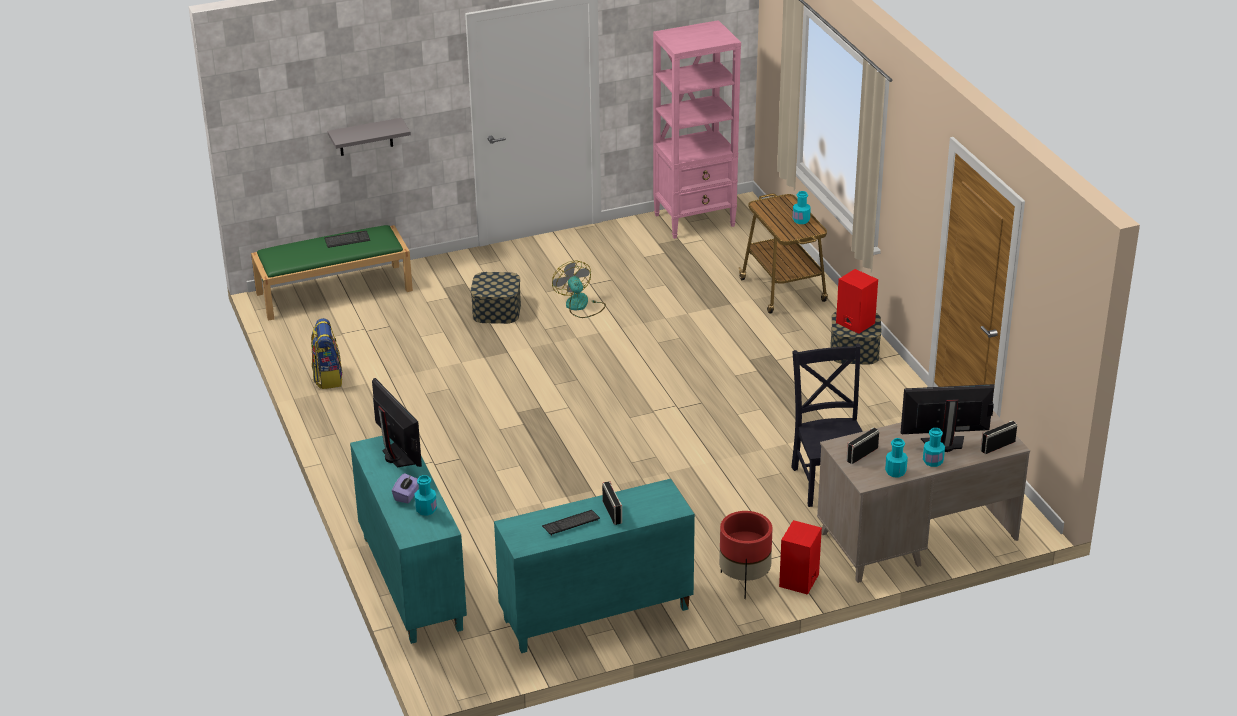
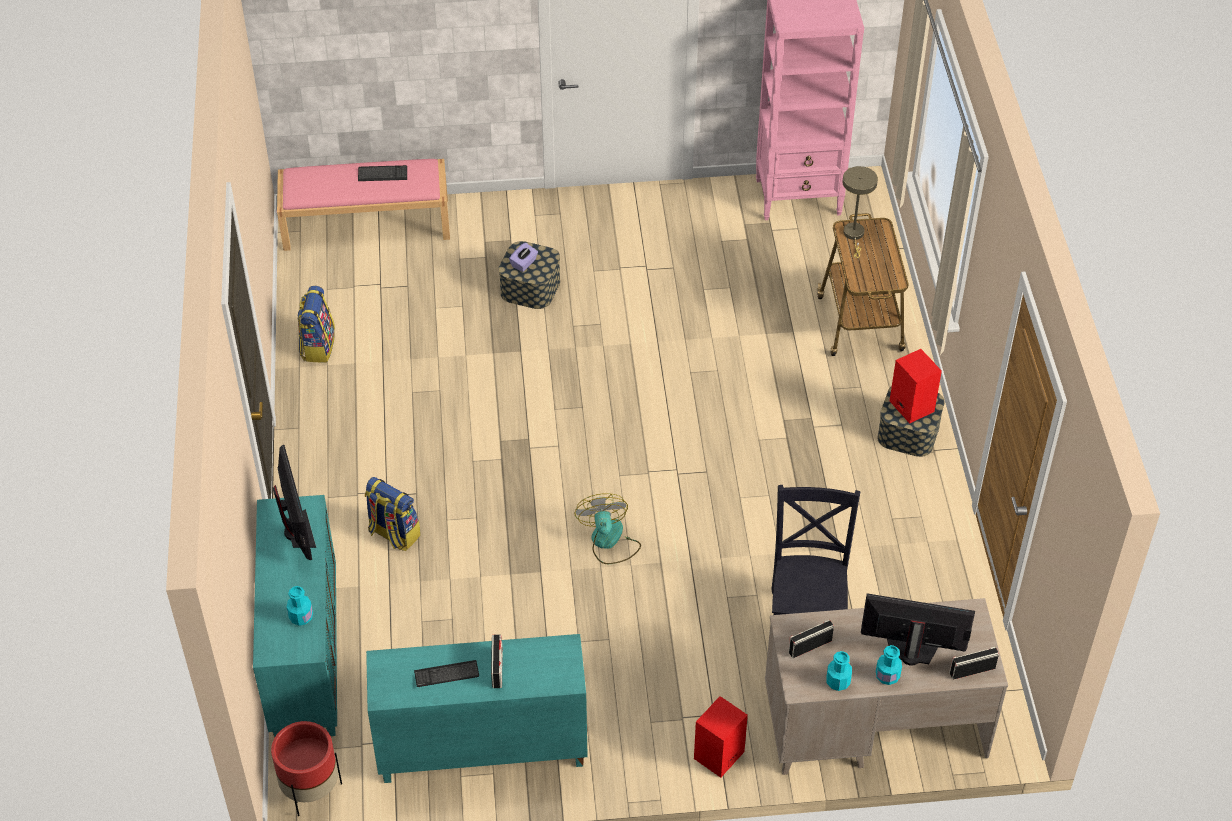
camera: 15 degrees right, 15 degrees up
(335, 291) = (367, 223): green bench -> pink bench
(365, 137) = (412, 67): grey shelf -> none
(407, 495) = (288, 591): purple tissue box -> purple tissue box (524, 263)
(452, 488) = (393, 534): none -> backpack
(580, 306) = (624, 300): fan -> fan (609, 542)
(744, 581) = (658, 741): red planter -> red planter (310, 789)
(768, 208) = (854, 235): none -> beige table lamp
(801, 220) = (884, 262): turquoise bottle -> none

